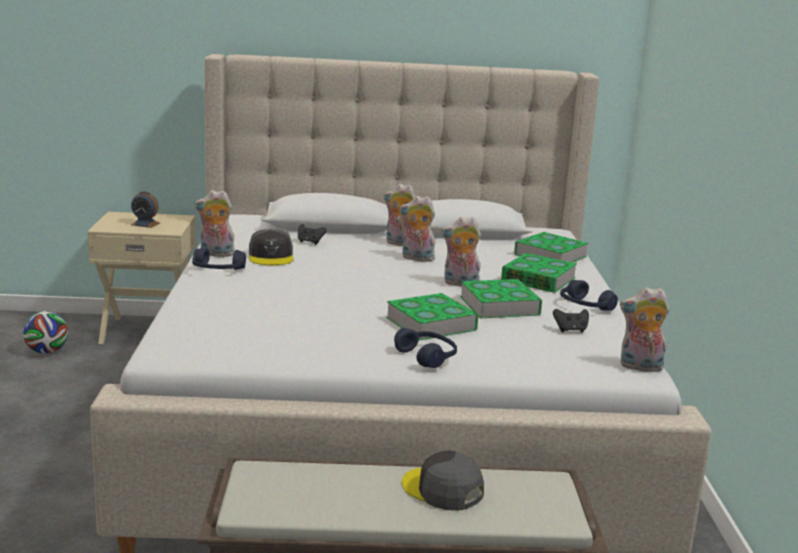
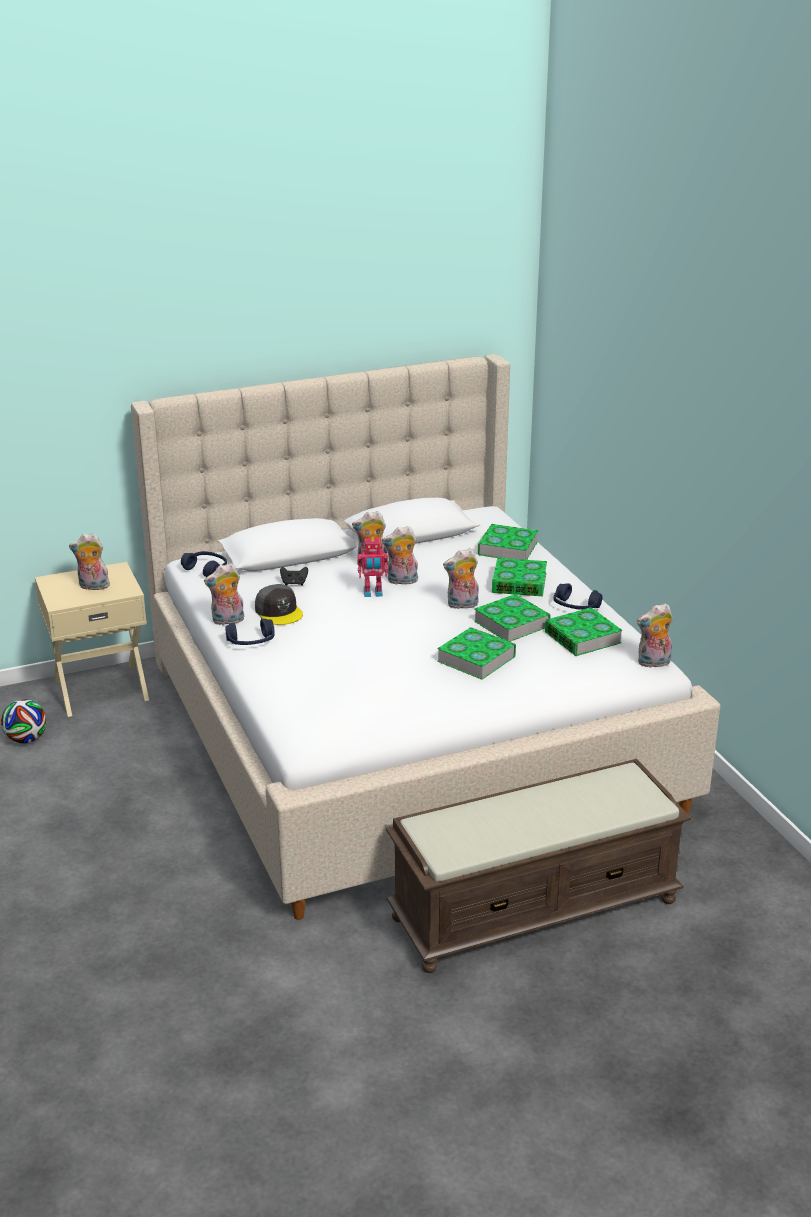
camera: 20 degrees left, 10 degrees up
(145, 224) = (93, 587): alarm clock -> plush toy
(377, 261) = (373, 593): none -> toy robot
(426, 357) = (501, 695): blue headphones -> blue headphones (206, 570)
(442, 489) = (562, 801): grey cap -> none
(570, 330) = (582, 637): black game controller -> book

